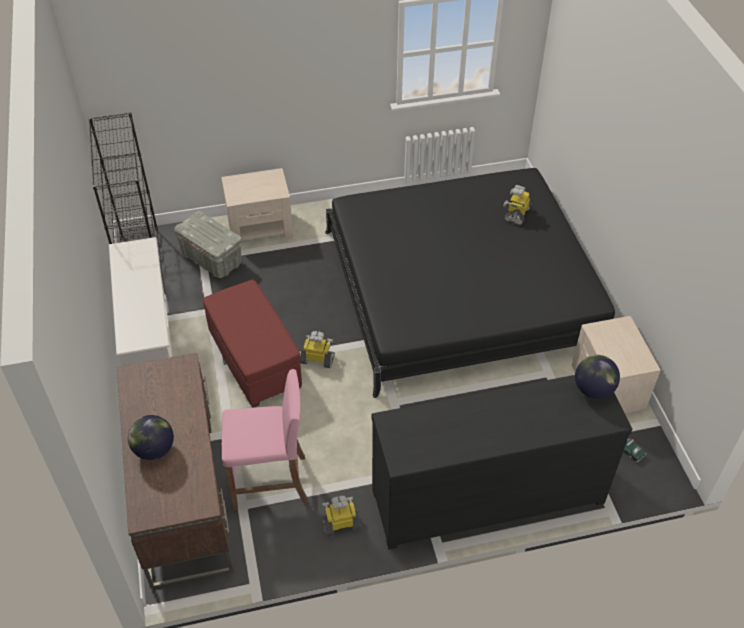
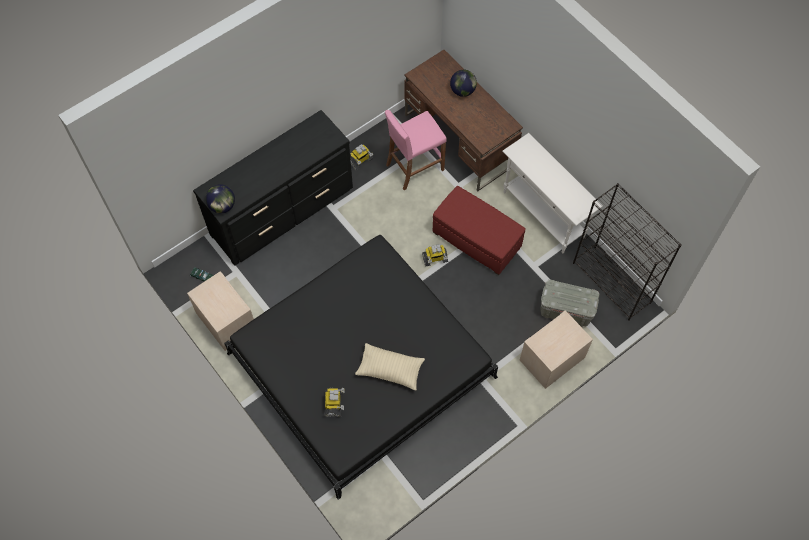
camera: 155 degrees right, 15 degrees up
(443, 220) = (390, 370): none -> beige pillow

